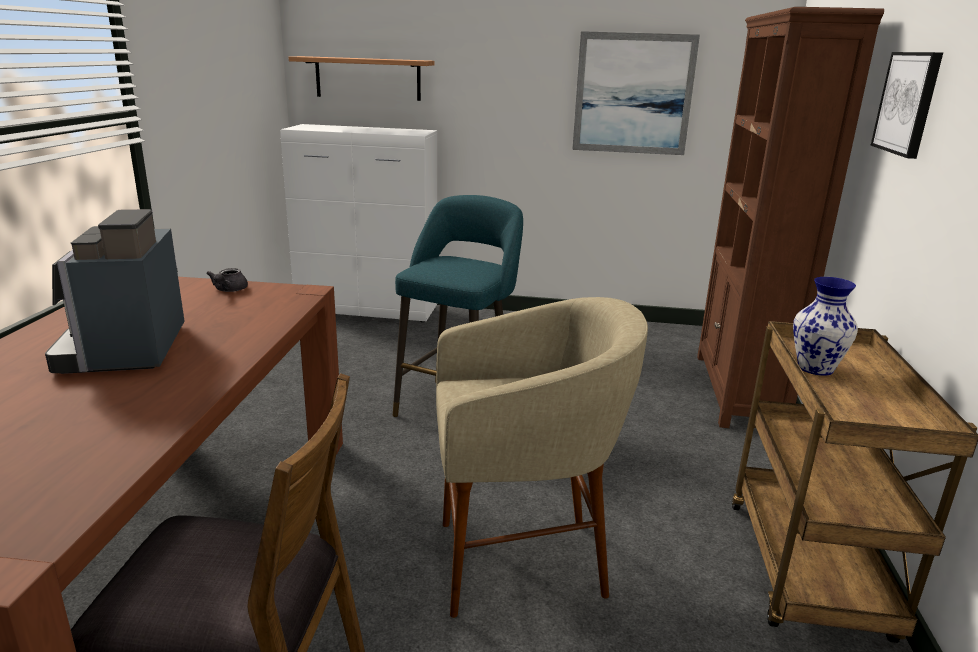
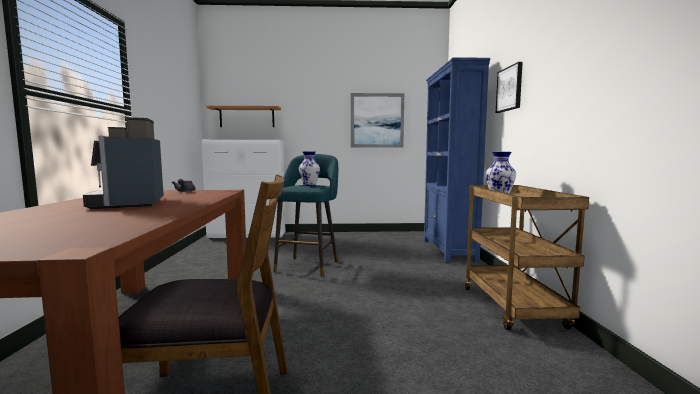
camera: 10 degrees left, 15 degrees down
(463, 266) = (309, 185): none -> vase
(522, 562) = (366, 320): beige stool -> none
(738, 391) = (448, 250): brown bookcase -> blue bookcase

